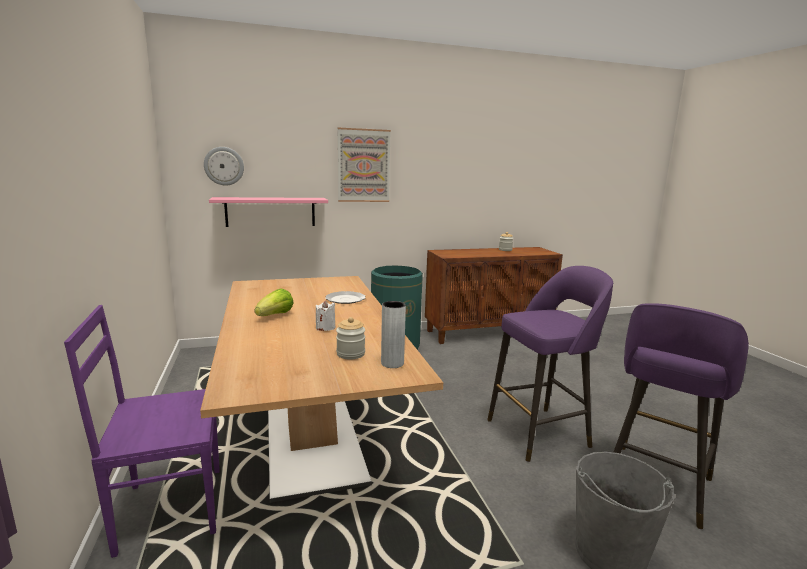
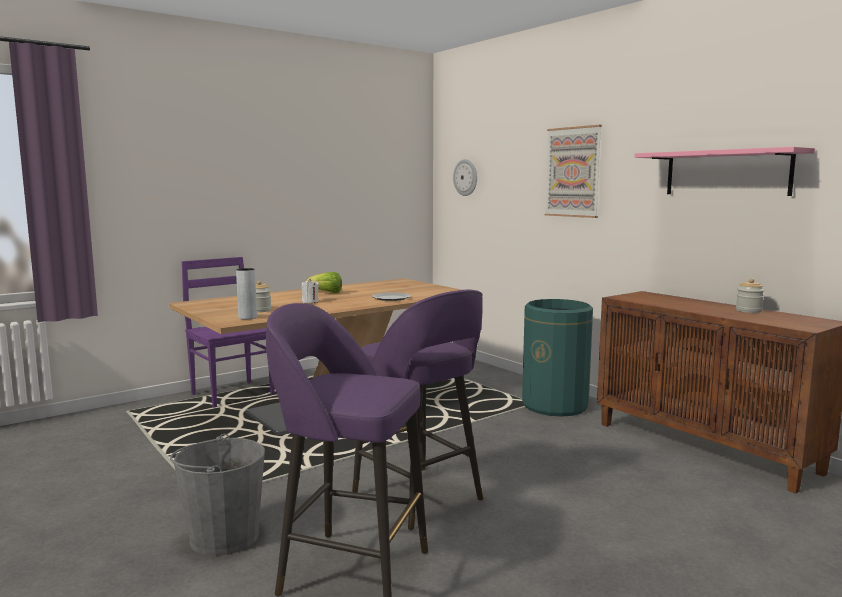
camera: 70 degrees right, 5 degrees down
(270, 212) = (493, 223): pink shelf -> pink shelf (726, 173)

